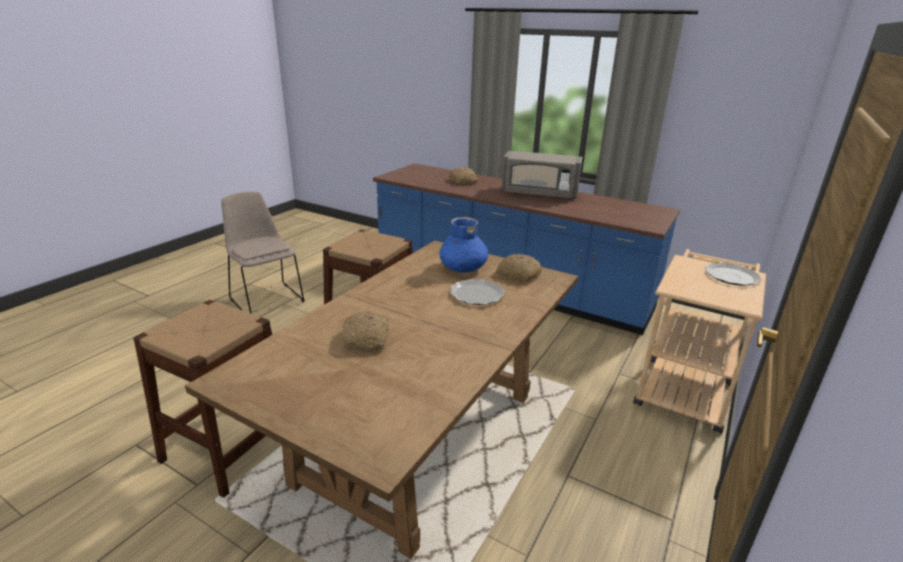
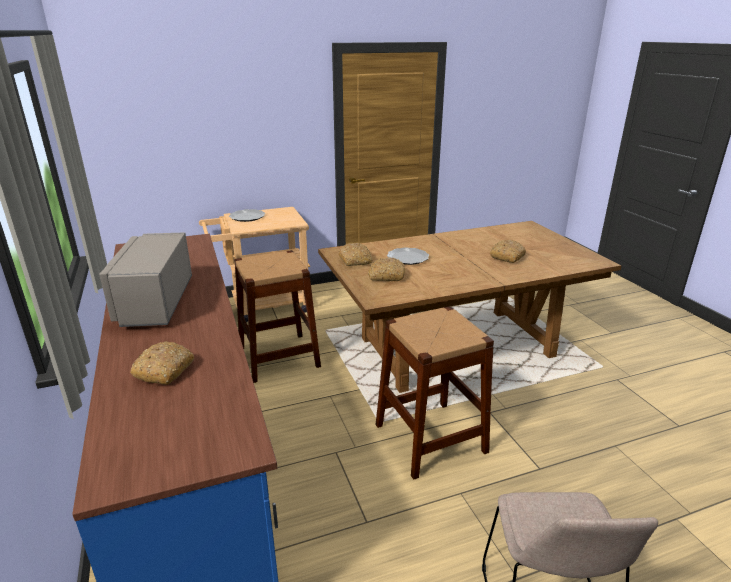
camera: 140 degrees left, 0 degrees up
(229, 447) = (596, 393): brown stool -> brown stool (278, 357)
(463, 268) = (386, 276): blue vase -> bread
(539, 193) = (155, 302): grey microwave -> grey microwave turned 150 degrees counterclockwise

